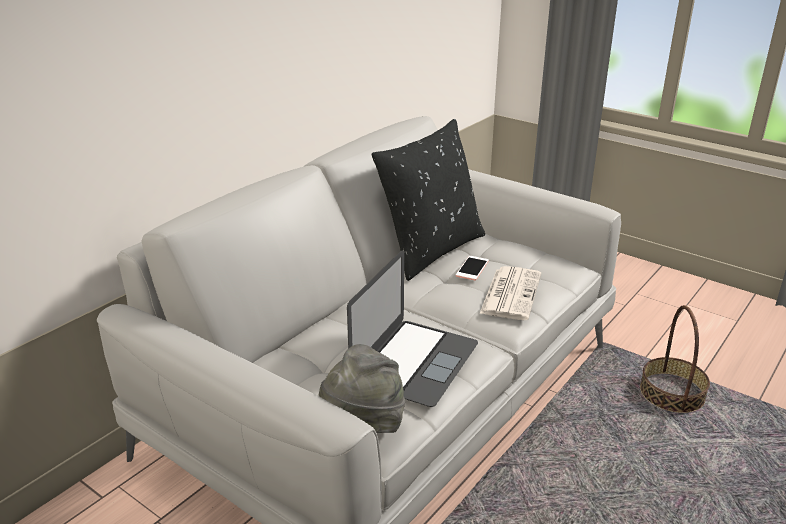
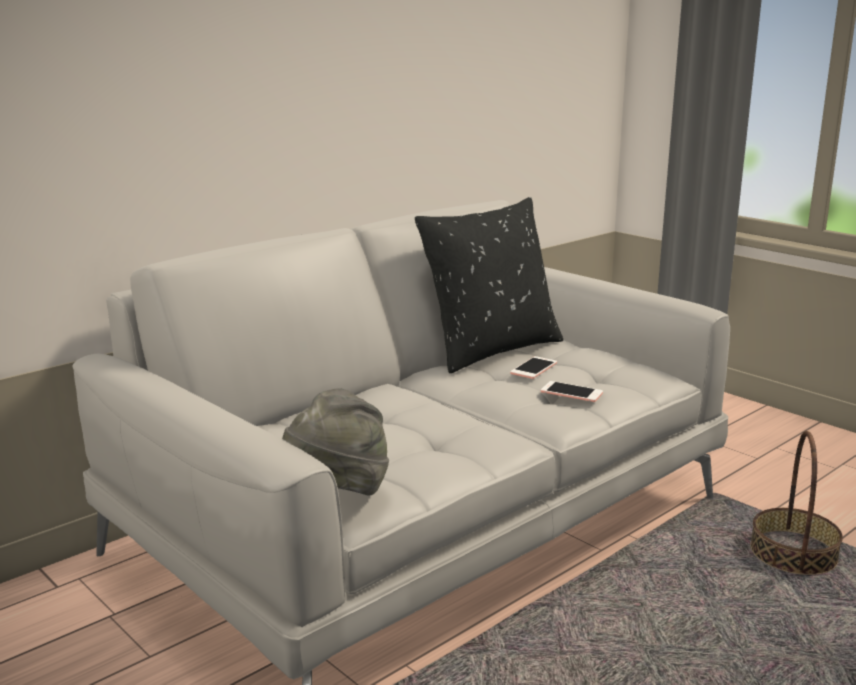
camera: 10 degrees right, 10 degrees down
(415, 361) = (426, 442): laptop -> none
(510, 293) = (571, 392): newspaper -> phone

